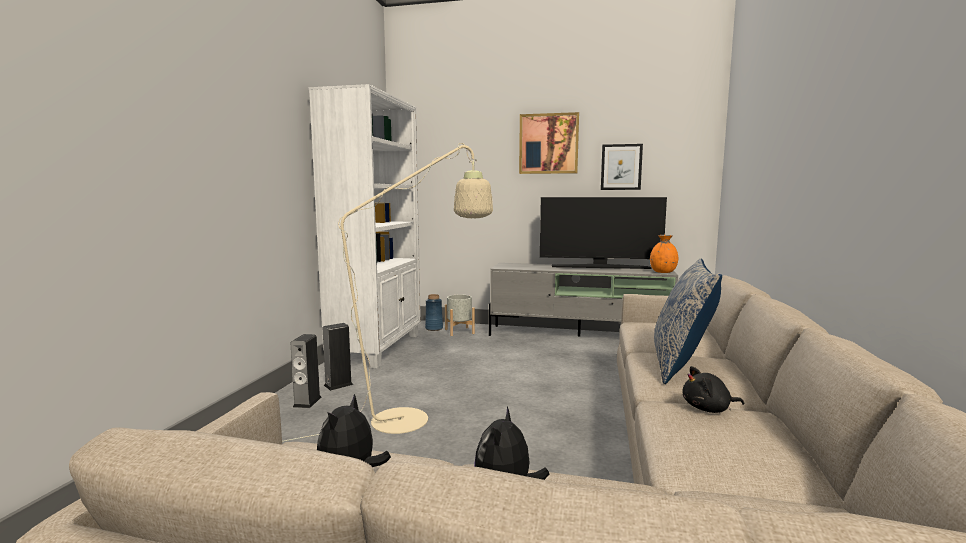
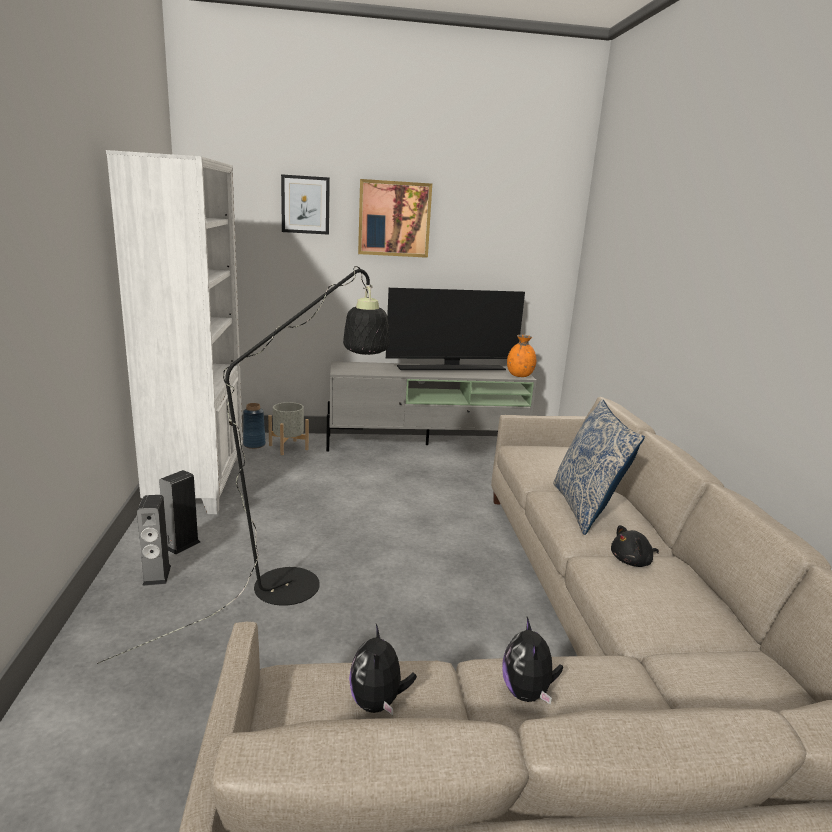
camera: 20 degrees left, 10 degrees up
(414, 417) = (301, 579): beige floor lamp -> black floor lamp
(621, 167) = (476, 253): picture -> picture (305, 205)

